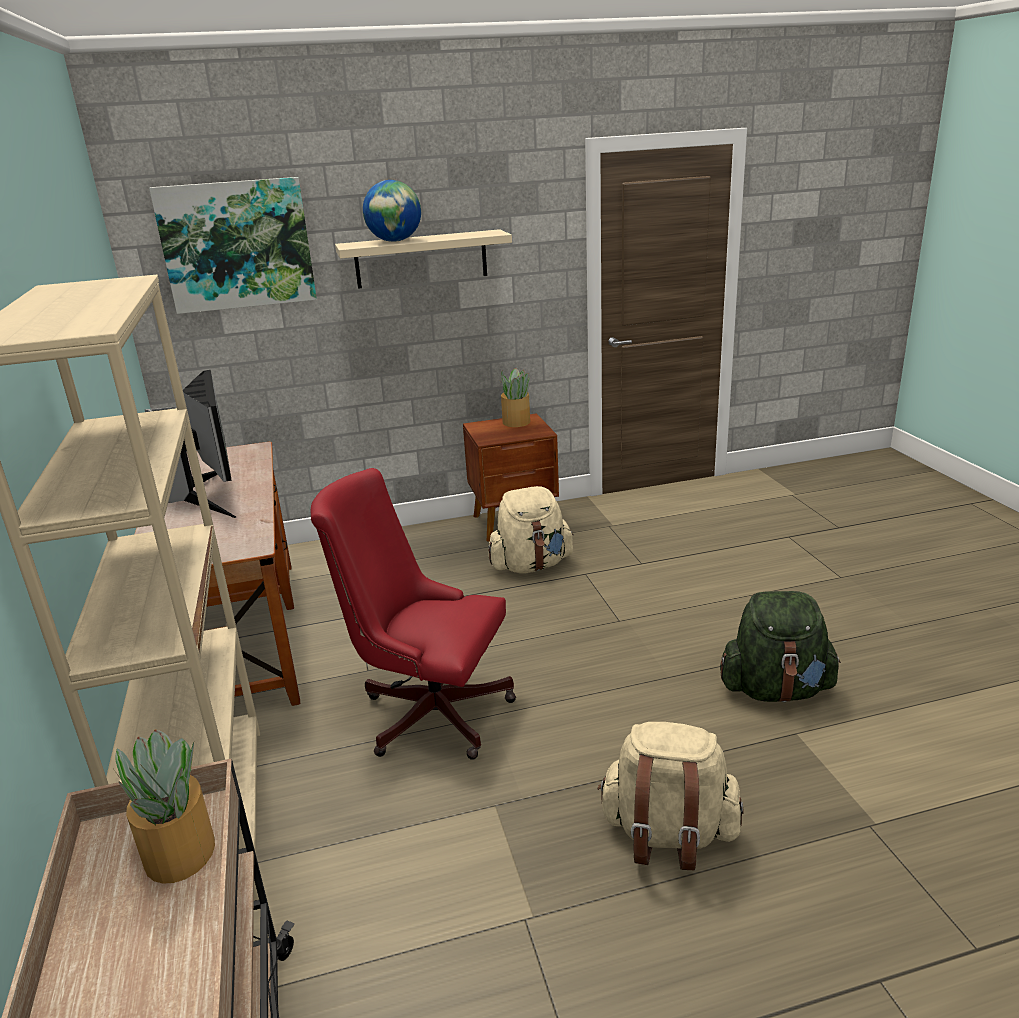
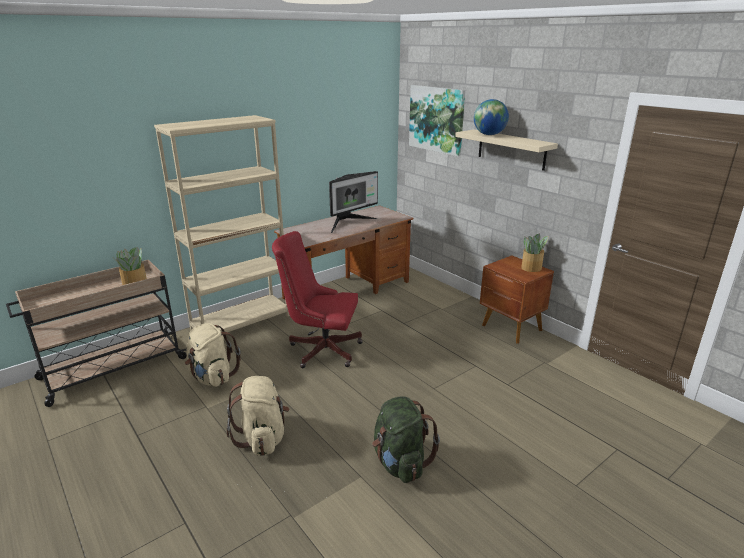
camera: 65 degrees right, 0 degrees up
(428, 711) = (321, 349): red office chair -> red office chair turned 75 degrees counterclockwise
(531, 565) = (468, 345): beige backpack -> beige backpack (212, 377)

